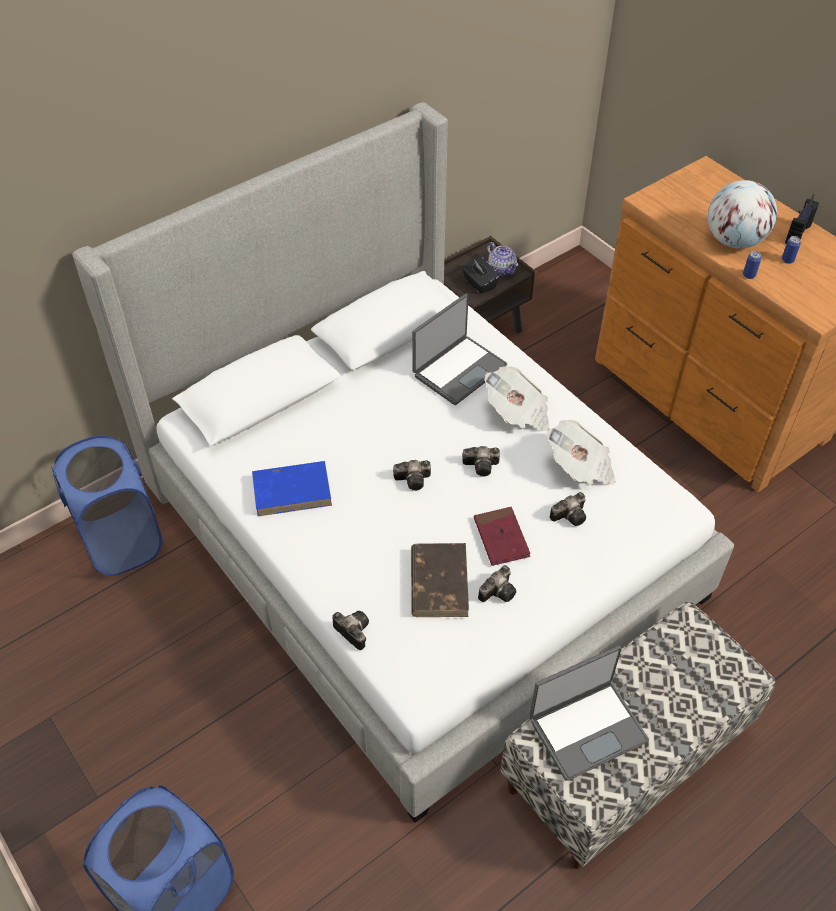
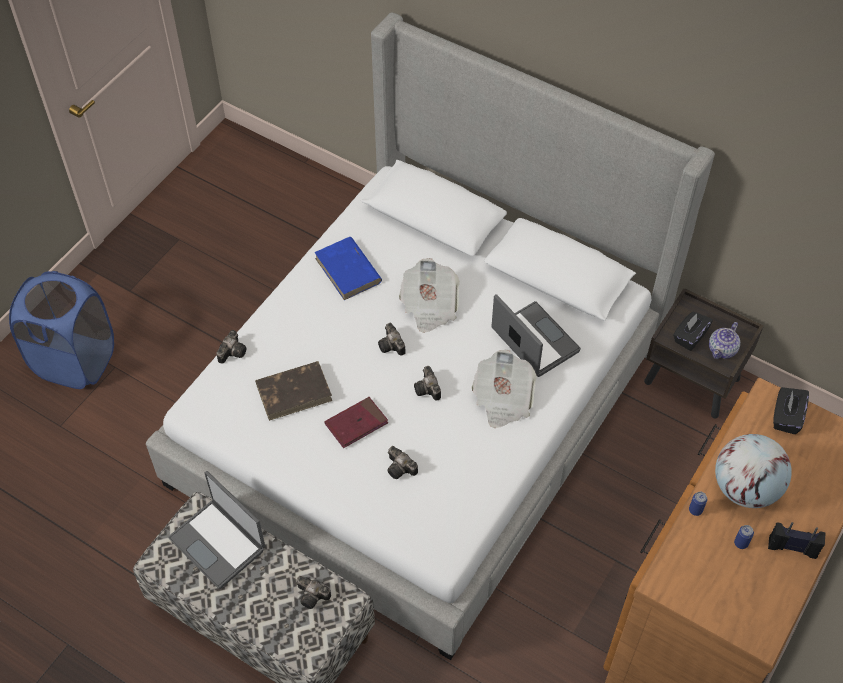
camera: 70 degrees right, 5 degrees up
(121, 542) = (335, 216): blue laundry basket -> none
(458, 370) = (533, 341): laptop -> laptop turned 150 degrees counterclockwise
(499, 591) = (303, 436): camera -> camera (313, 596)
(580, 467) = (459, 464): newspaper -> newspaper (429, 306)
(670, 197) = (786, 417): none -> black tissue box

